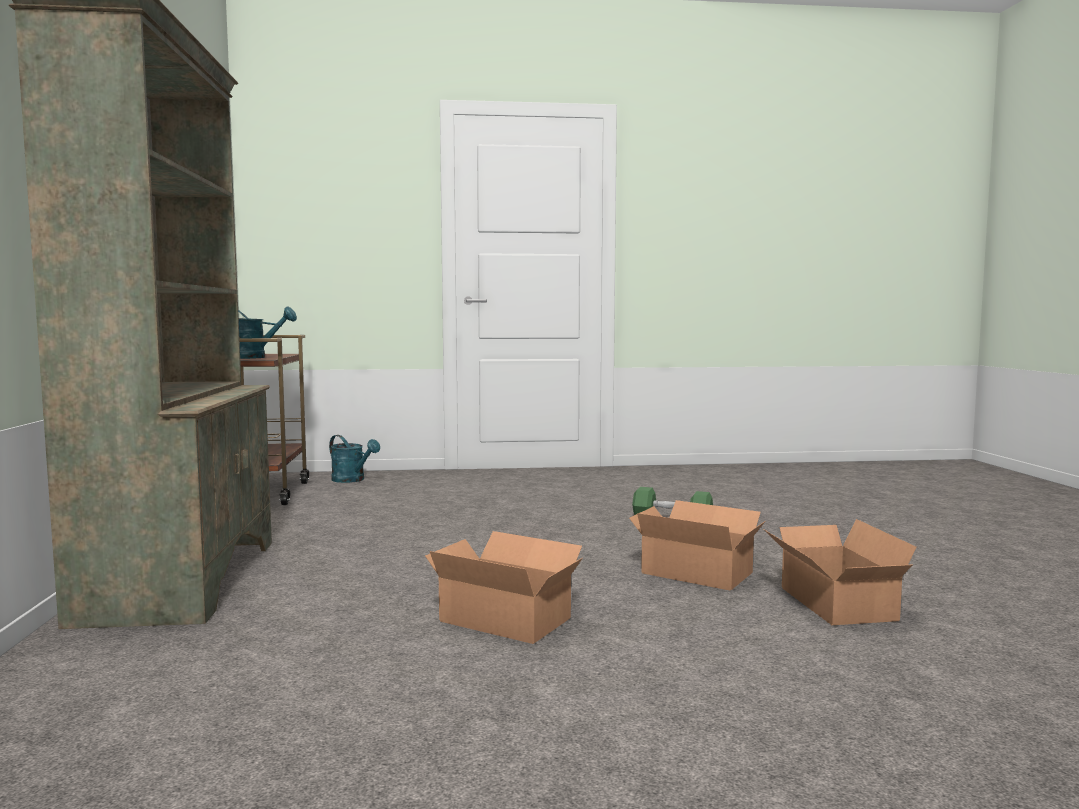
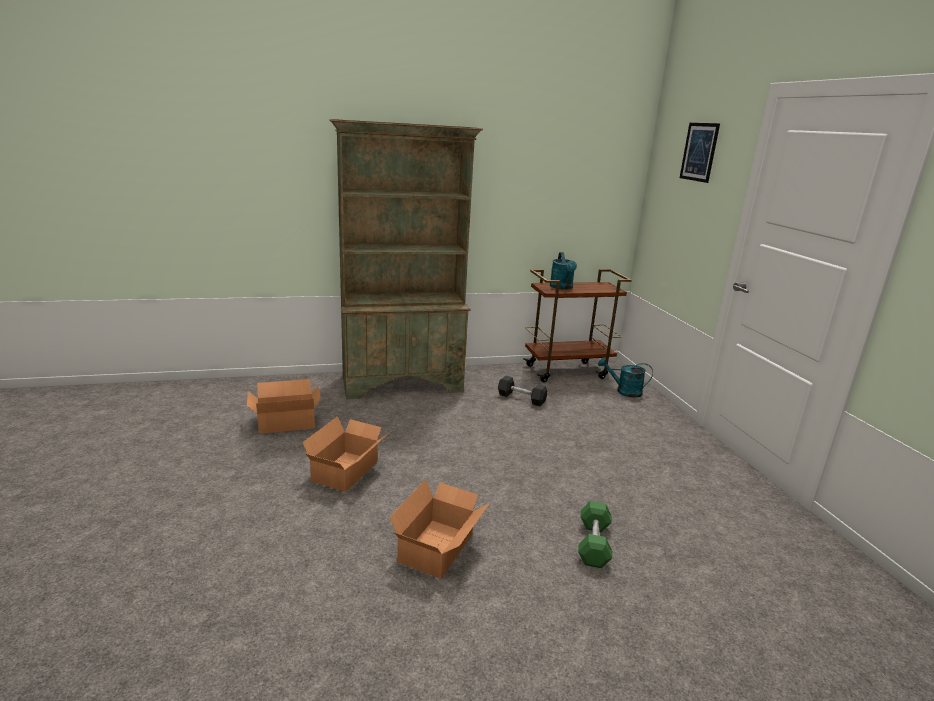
camera: 80 degrees right, 15 degrees up
(329, 517) = (521, 398): none -> grey dumbbell
(346, 169) = (699, 152): none -> picture
(352, 480) = (624, 391): turquoise watering can -> turquoise watering can turned 75 degrees clockwise
(834, 605) = (367, 617): cardboard box -> cardboard box (285, 421)

